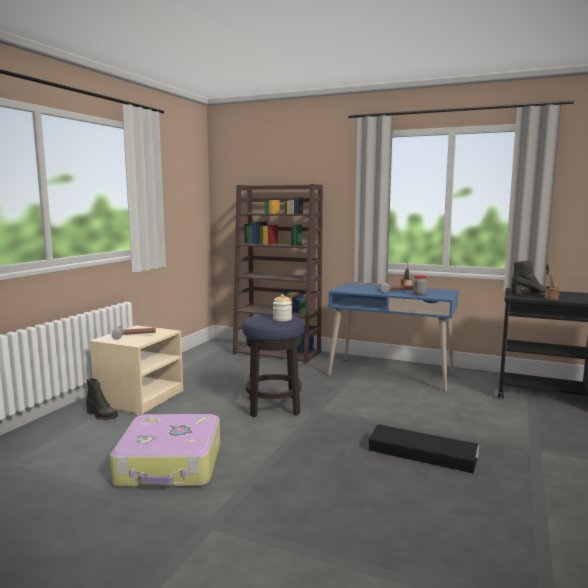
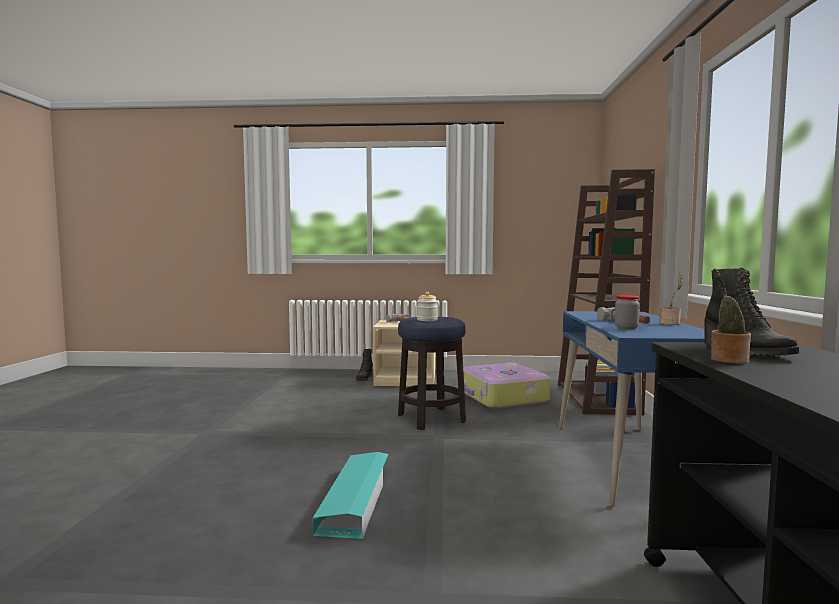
camera: 70 degrees right, 5 degrees down
(170, 465) = (292, 408): suitcase -> suitcase (502, 397)
(422, 454) = (356, 500): black storage box -> turquoise storage box

